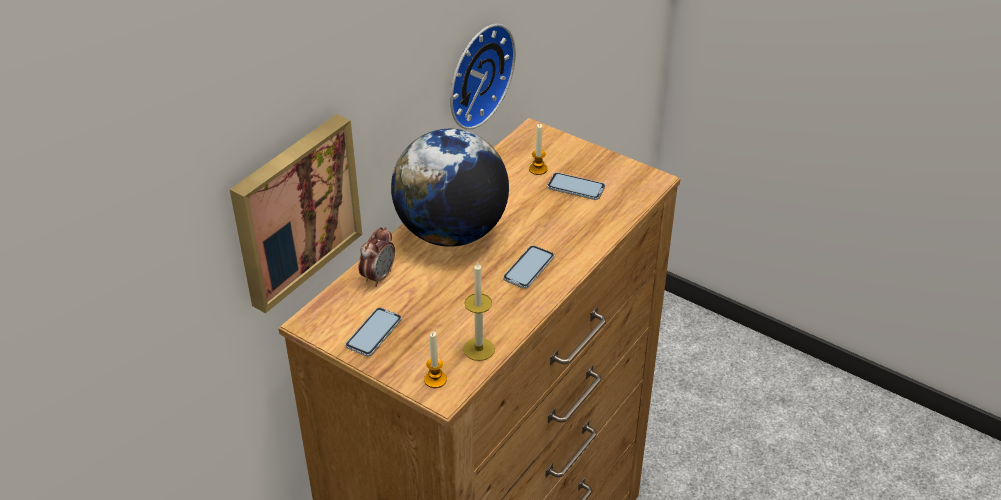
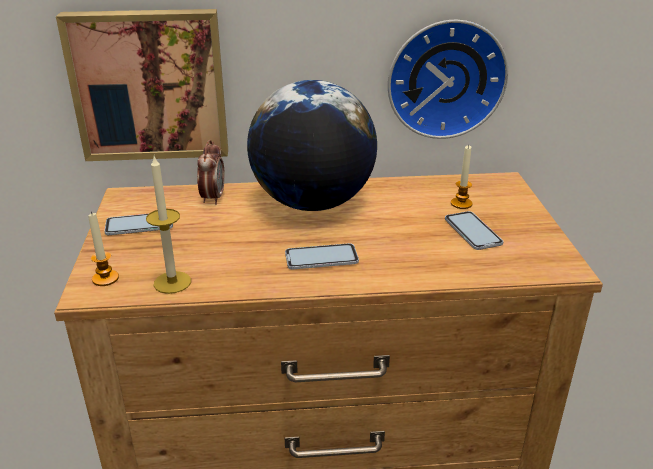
camera: 50 degrees right, 10 degrees down
(378, 276) = (213, 198): alarm clock -> alarm clock turned 75 degrees counterclockwise

